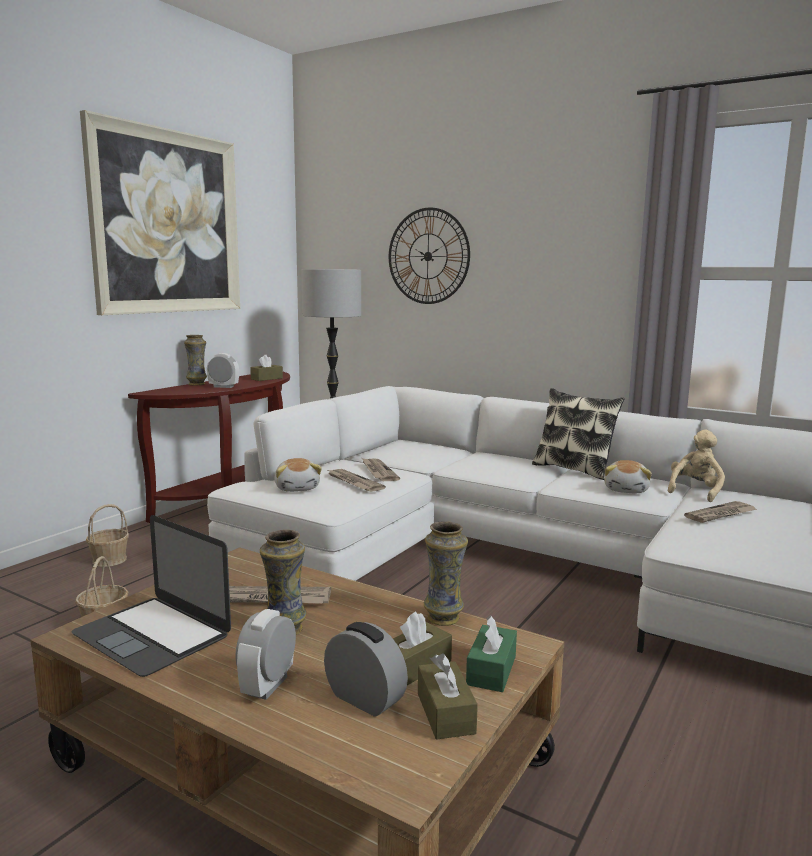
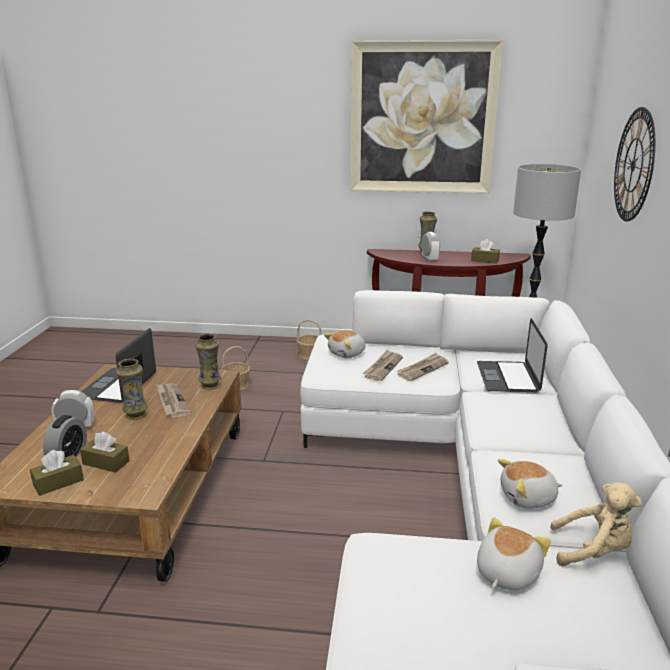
camera: 65 degrees right, 10 degrees up
(432, 454) = (508, 377): none -> laptop
(444, 618) = (171, 459): vase -> vase (210, 386)
(491, 670) = (108, 488): green tissue box -> none
(574, 469) = (565, 456): pillow -> none
(721, 514) = (505, 573): newspaper -> plush toy

